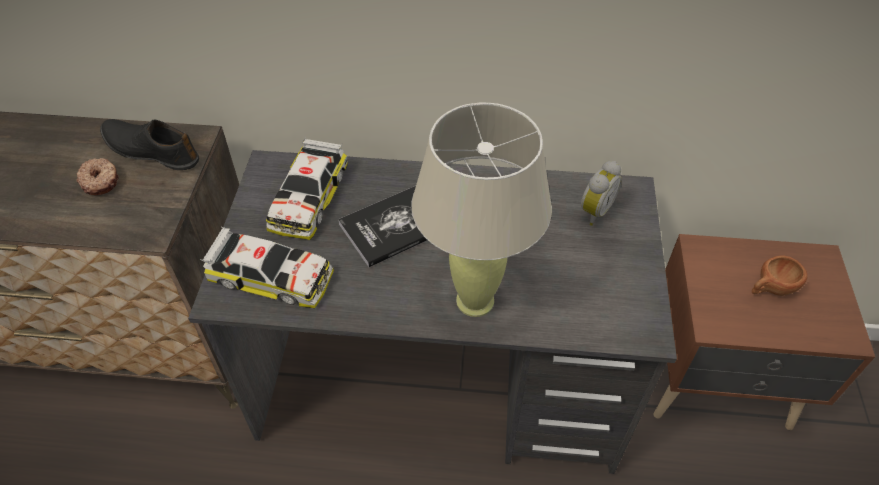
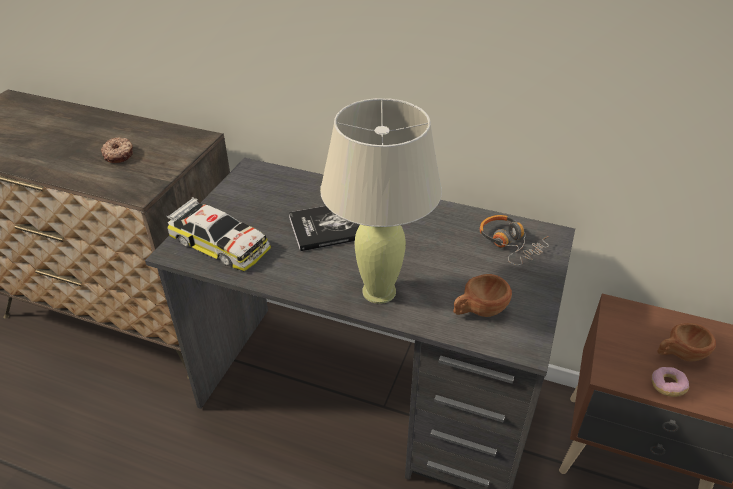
camera: 15 degrees right, 10 degrees down
(151, 150) = (165, 141): black shoe -> none
(308, 198) = (273, 196): toy car -> none
(587, 302) = (478, 311): none -> brown cup
(593, 211) = (510, 244): alarm clock -> headphones
(768, 327) = (667, 386): none -> donut

